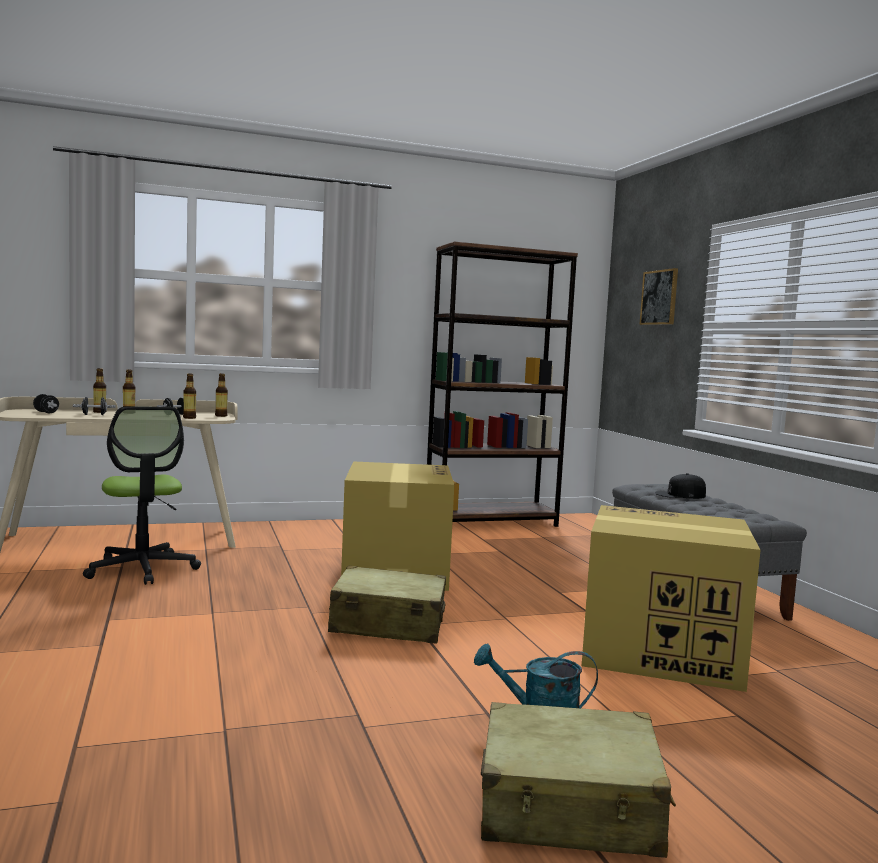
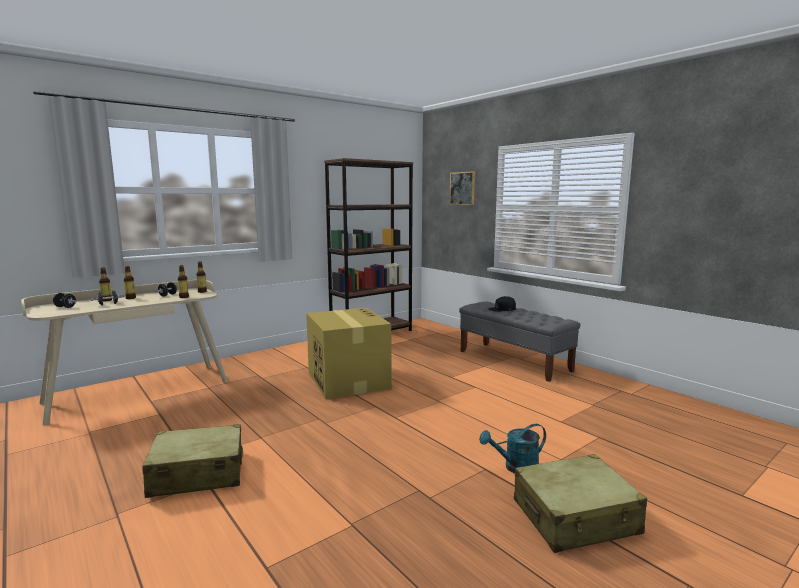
camera: 20 degrees left, 5 degrees up
(142, 569) = (177, 413): office chair -> none
(388, 624) = (378, 421): beige suitcase -> beige suitcase (197, 474)
(658, 652) = (532, 406): cardboard box -> none

